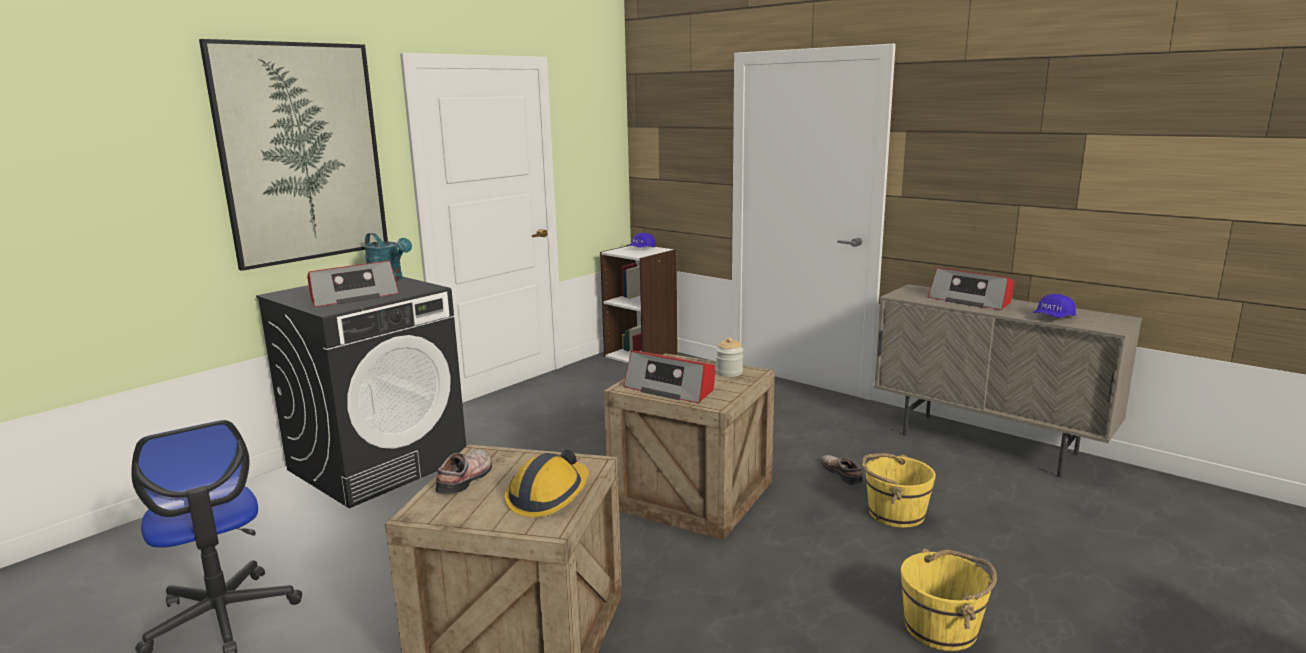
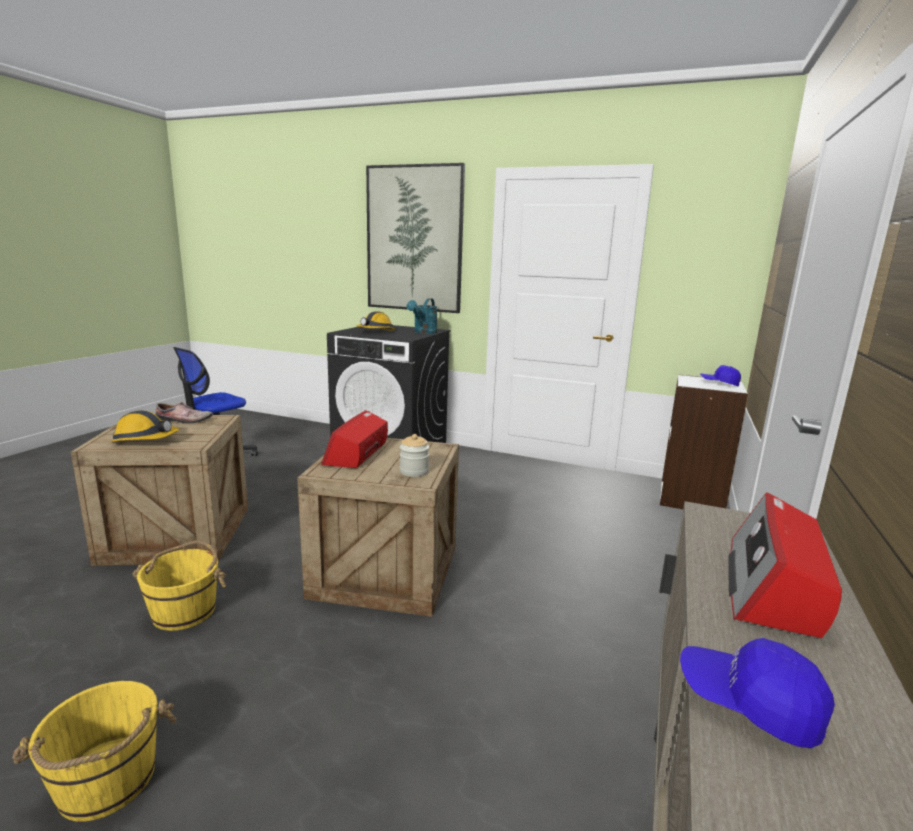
camera: 70 degrees right, 0 degrees up
(352, 297) = (376, 332): radio -> hard hat
(843, 474) = (479, 674): shoe -> none
(895, 513) = (383, 731): yellow bucket -> yellow bucket (185, 611)

